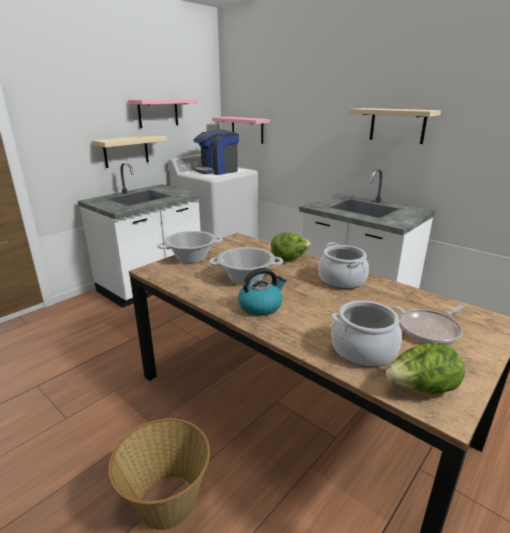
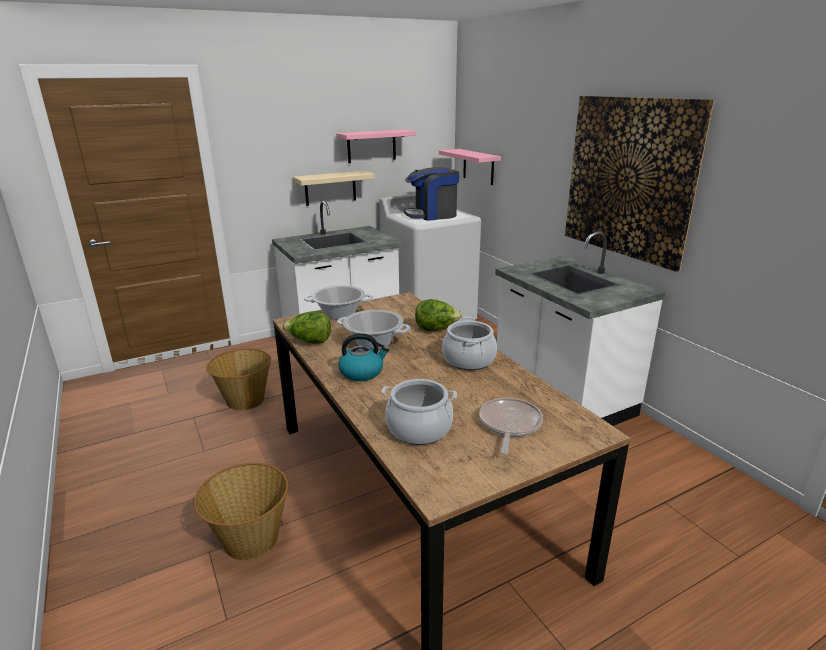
camera: 20 degrees right, 0 degrees up
(86, 357) = (245, 400): none -> basket
(397, 125) = (629, 178): beige shelf -> picture
(421, 389) = (436, 472): lettuce -> lettuce (309, 342)
(431, 330) = (509, 425): frying pan -> frying pan turned 120 degrees clockwise

